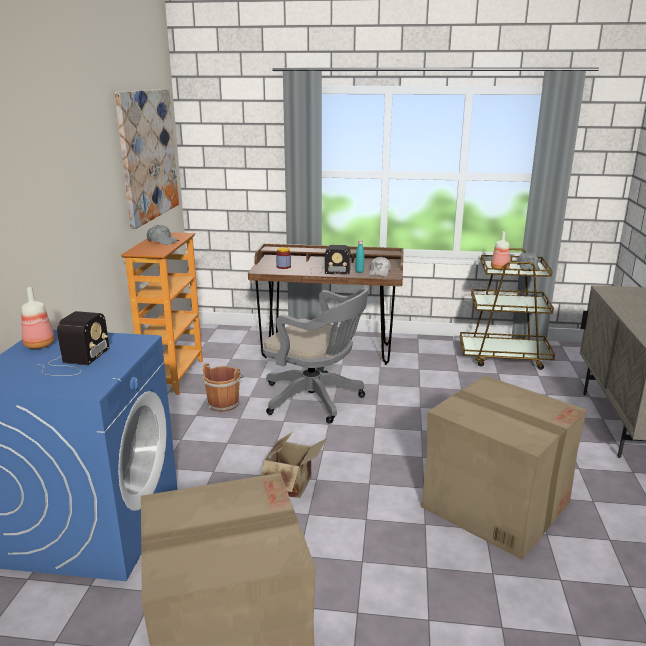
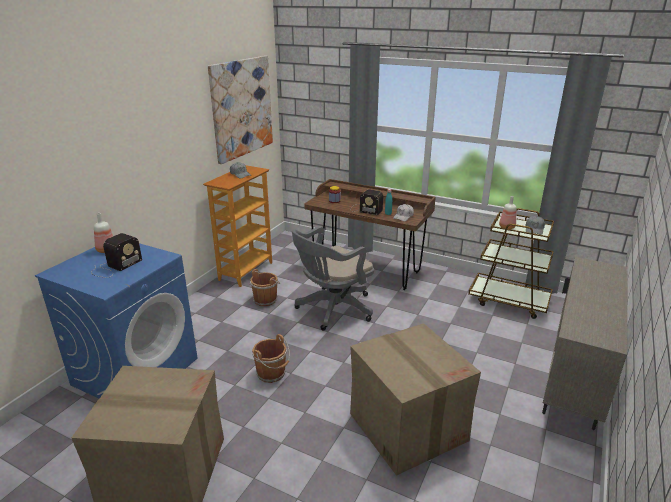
camera: 20 degrees right, 5 degrees up
(293, 485) = (272, 374): cardboard box -> brown bucket
(316, 400) = (332, 310): grey office chair -> grey office chair turned 90 degrees clockwise

